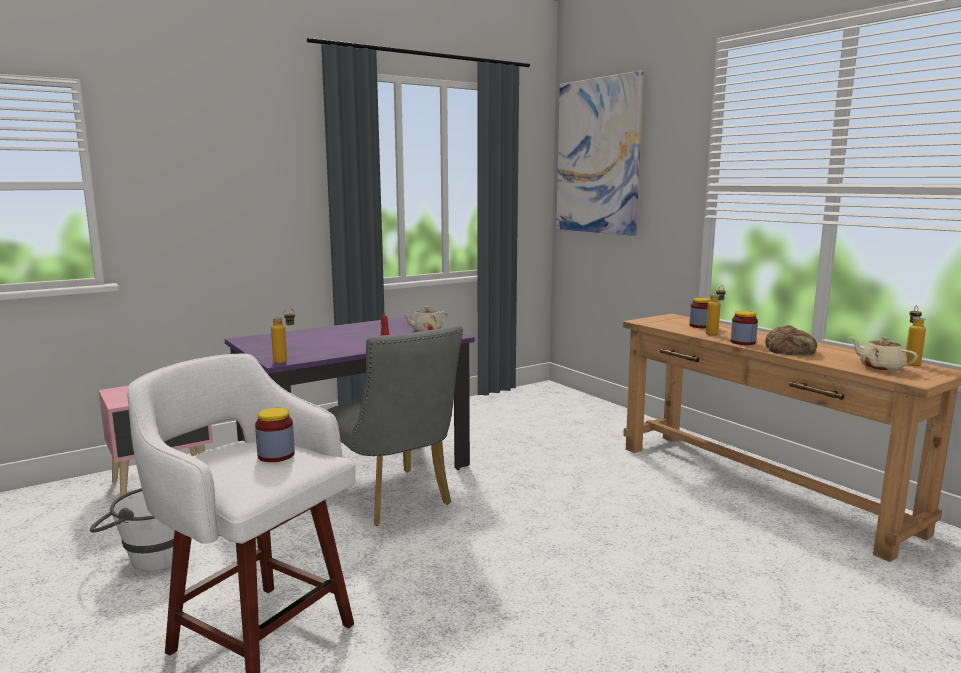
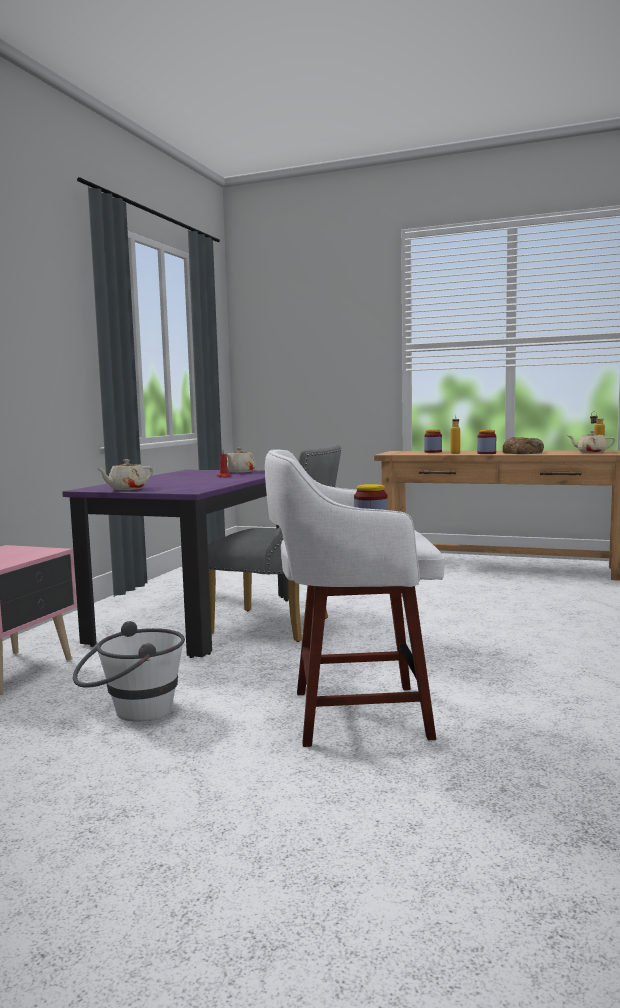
camera: 35 degrees left, 5 degrees down
(260, 346) = (127, 489): none -> beige teapot
(285, 362) = (199, 490): bottle -> none
(598, 156) = (284, 327): picture -> none

